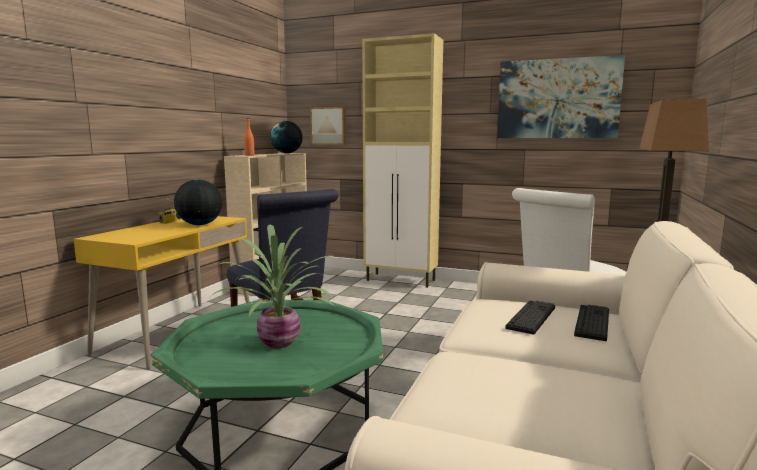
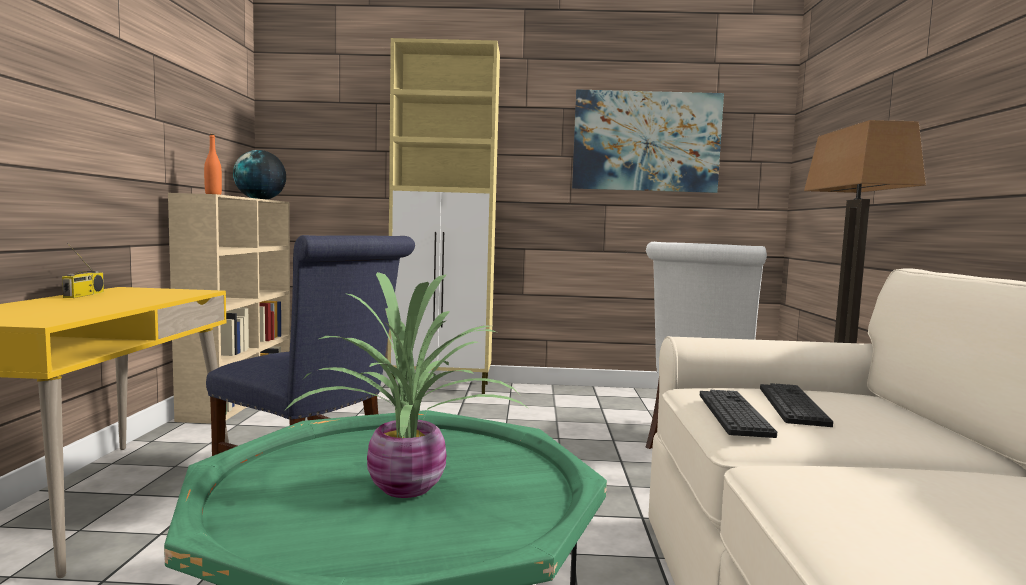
camera: 20 degrees left, 5 degrees down
(199, 224) = (150, 298): globe -> none
(328, 126) = (325, 163): picture -> none
(592, 322) = (870, 406): keyboard -> keyboard (734, 414)

